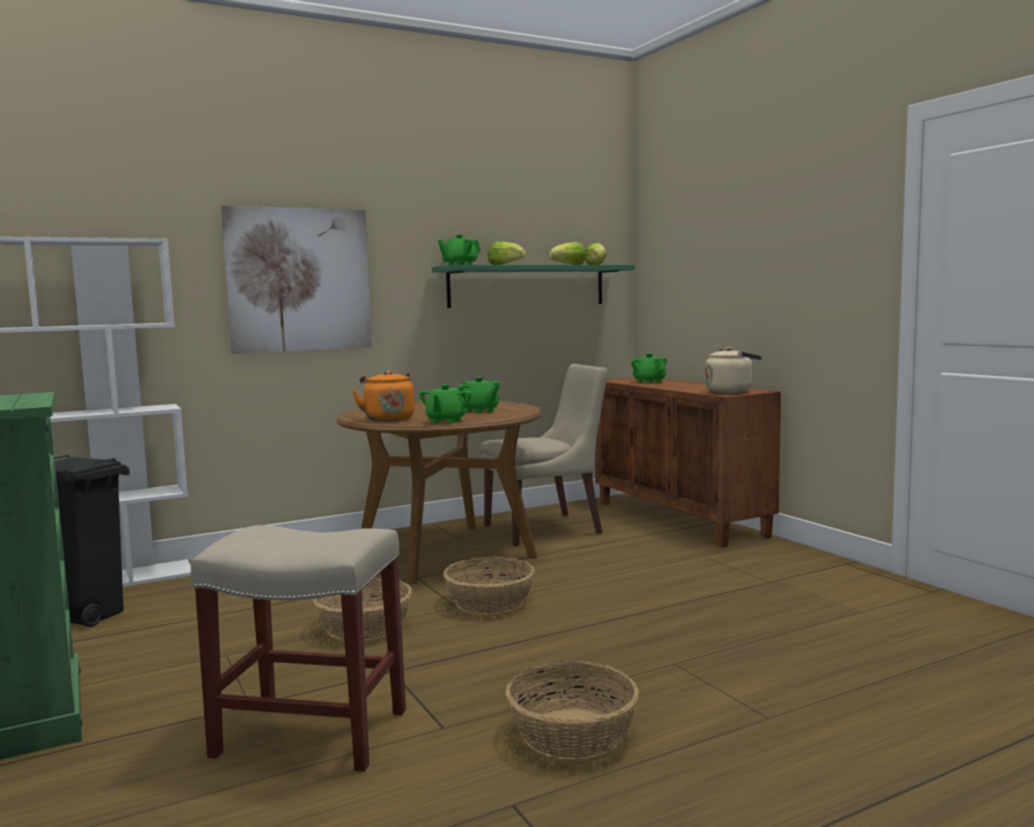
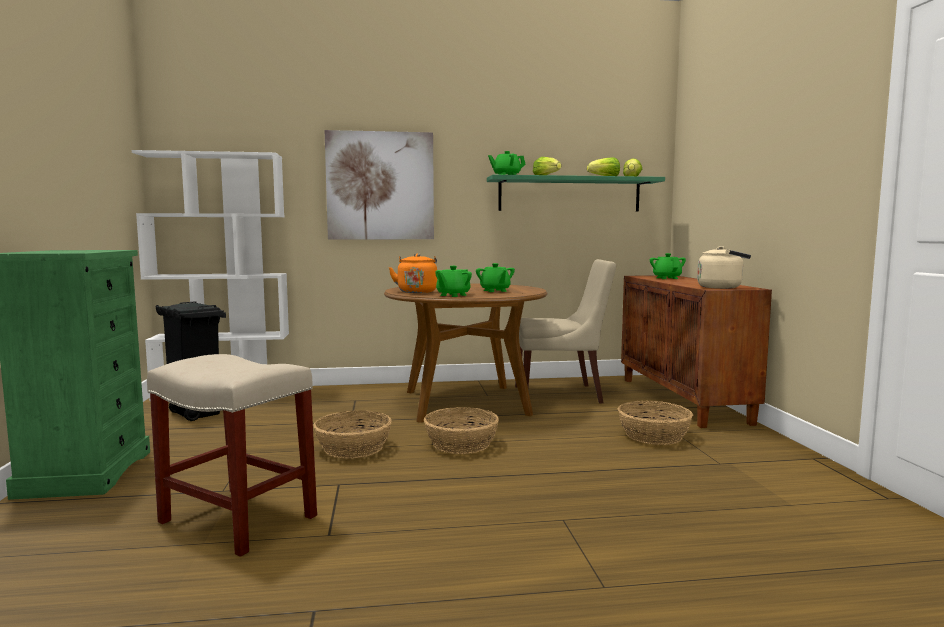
camera: 20 degrees right, 0 degrees up
(573, 734) = (420, 562): basket -> basket (654, 436)

